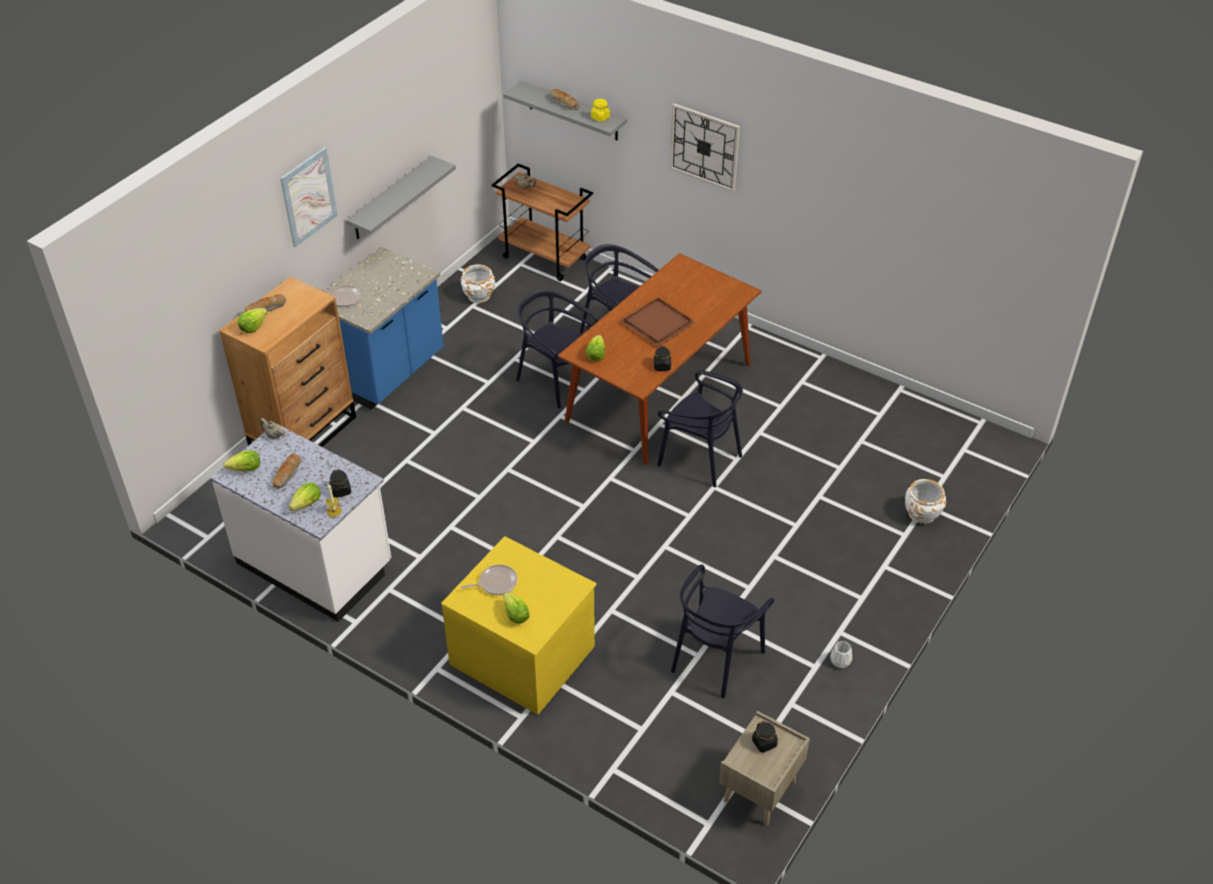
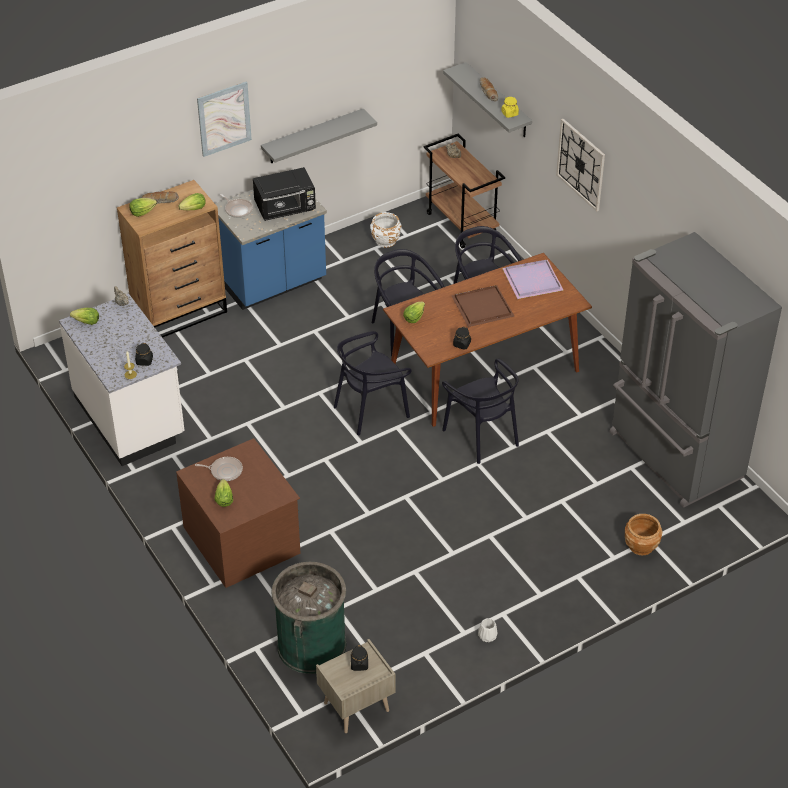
camera: 25 degrees right, 0 degrees up
(287, 475) = (114, 336): bread -> none
(307, 504) = (114, 363): lettuce -> lettuce (194, 209)
(395, 283) = (286, 209): none -> black microwave
(523, 653) = (243, 539): yellow dresser -> brown dresser
(670, 742) = (311, 645): none -> green trash can
(686, 283) = (531, 280): none -> purple tray
(715, 658) = (388, 597): black chair -> black chair (371, 409)
(891, 417) = (674, 456): none -> grey fridge
(922, 514) = (641, 546): white planter -> brown planter

